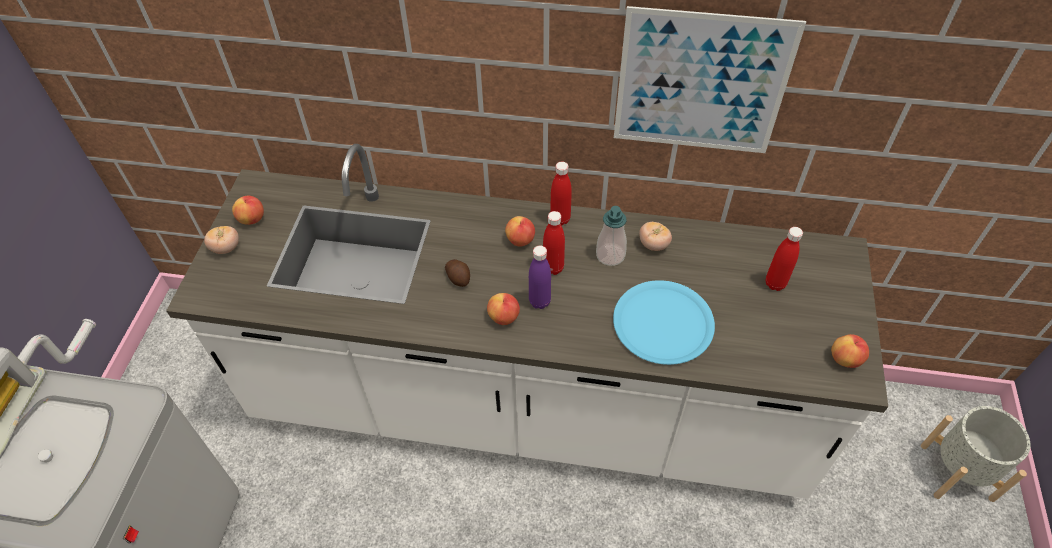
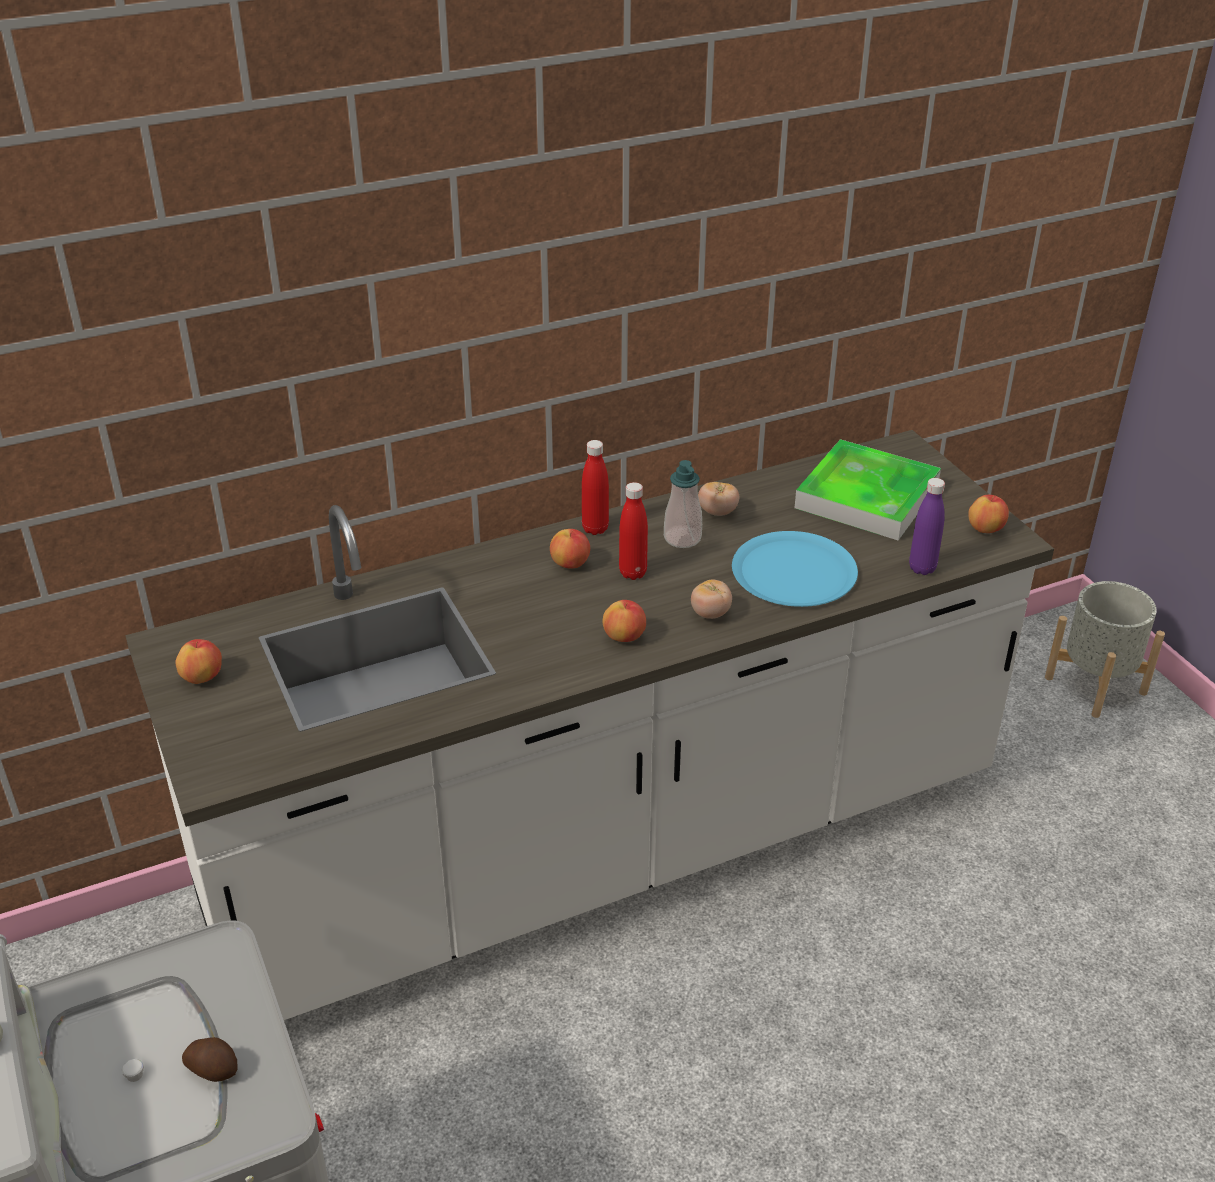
camera: 35 degrees left, 15 degrees down
(226, 248) = (198, 719): tomato -> tomato (710, 613)
(458, 277) = (535, 624): potato -> potato (213, 1068)
(539, 301) = (649, 607): purple bottle -> purple bottle (922, 568)
(701, 84) = (718, 291): picture -> none
(775, 283) = (867, 497): red bottle -> tray

